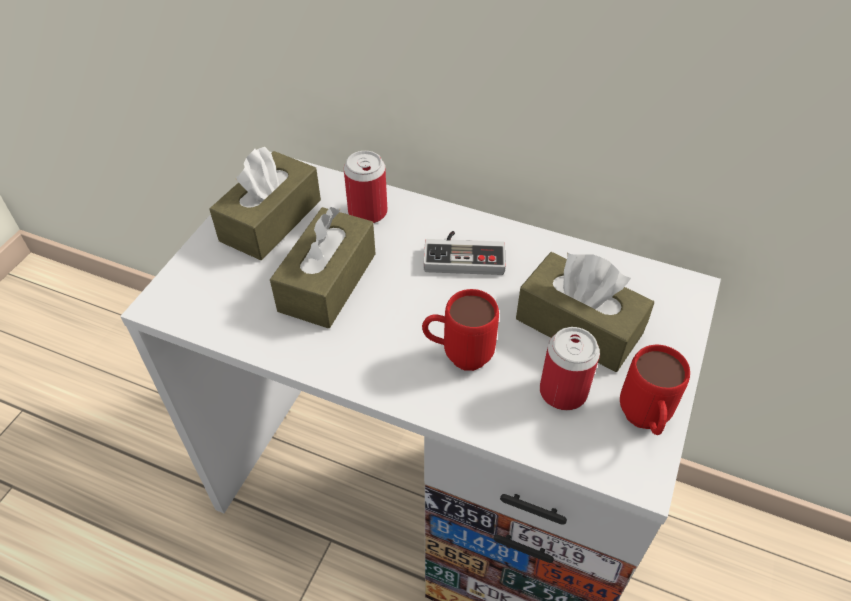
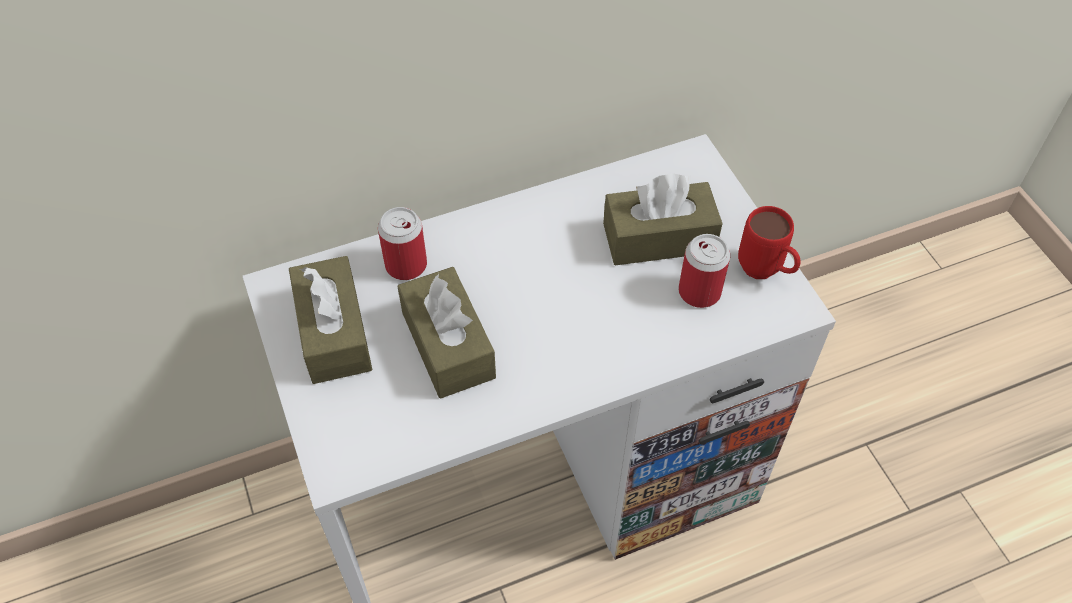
camera: 45 degrees left, 5 degrees up
(458, 356) = (608, 323): red mug -> none
(464, 255) = (522, 244): game controller -> none

